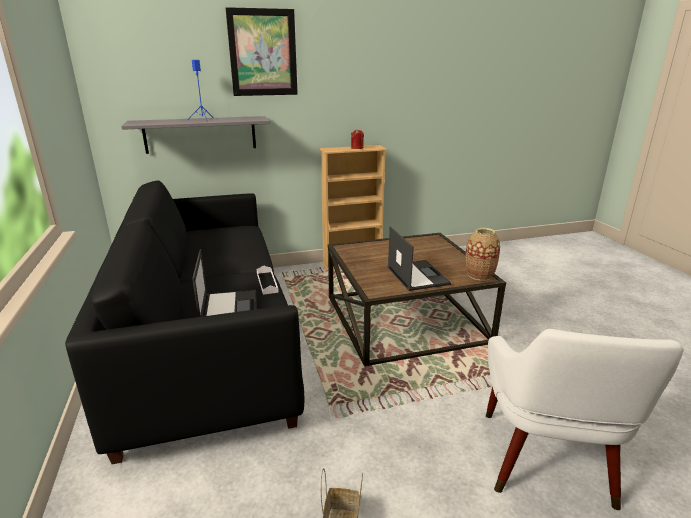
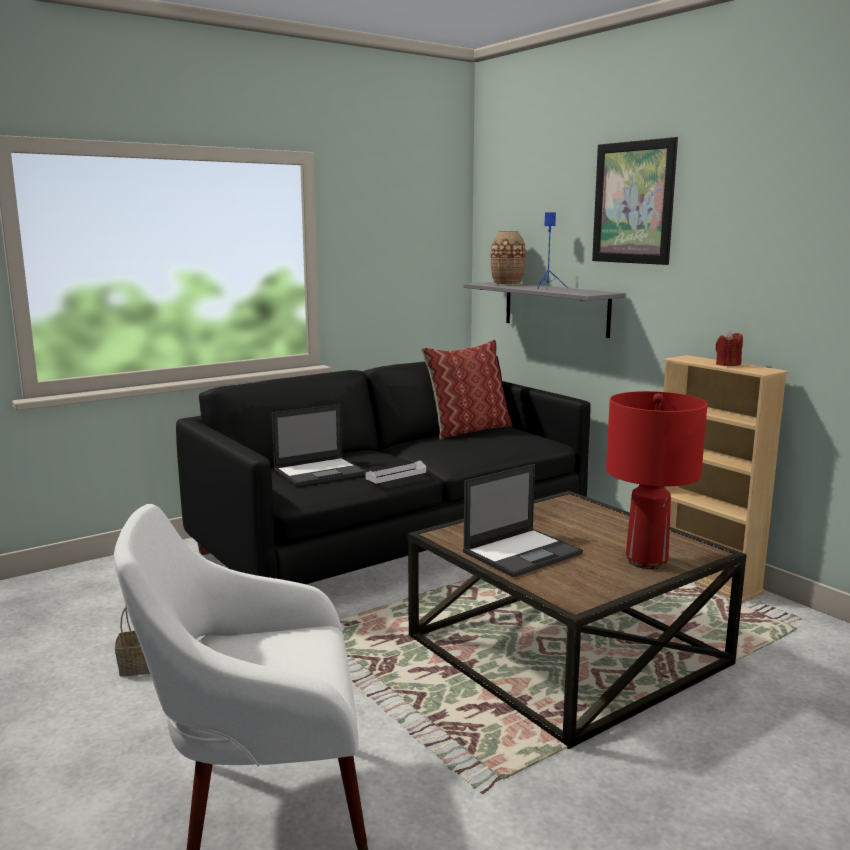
camera: 70 degrees right, 10 degrees down
(189, 241) = (468, 430): none -> pillow
(440, 252) = (645, 561): none -> red table lamp
(479, 275) = (578, 597): vase -> vase (507, 284)

